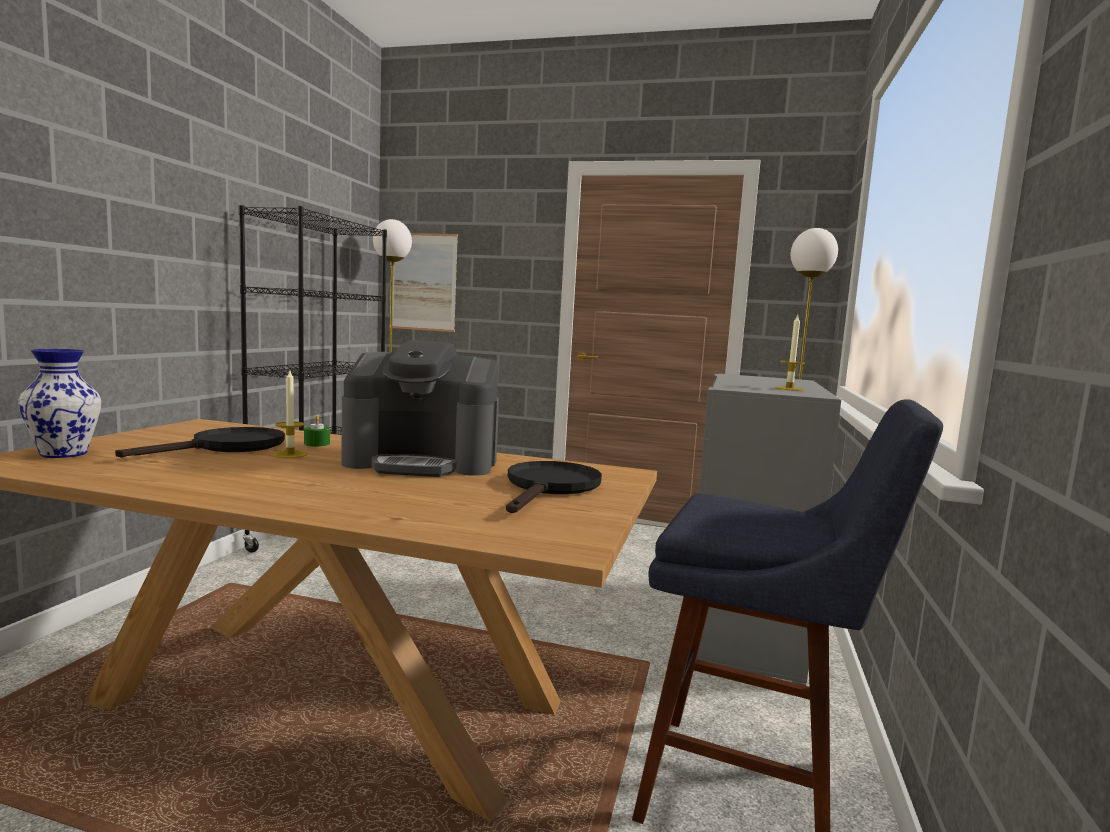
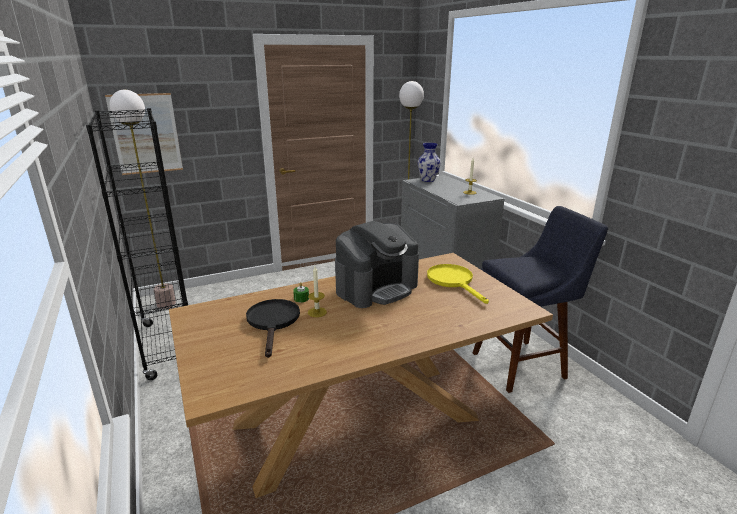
camera: 40 degrees left, 15 degrees up
(65, 454) = (220, 371): vase -> vase (428, 180)
(550, 487) = (453, 281): black frying pan -> yellow frying pan

